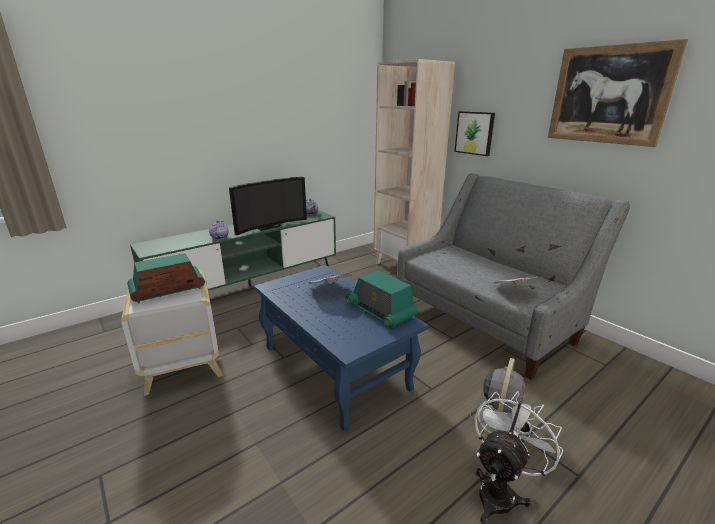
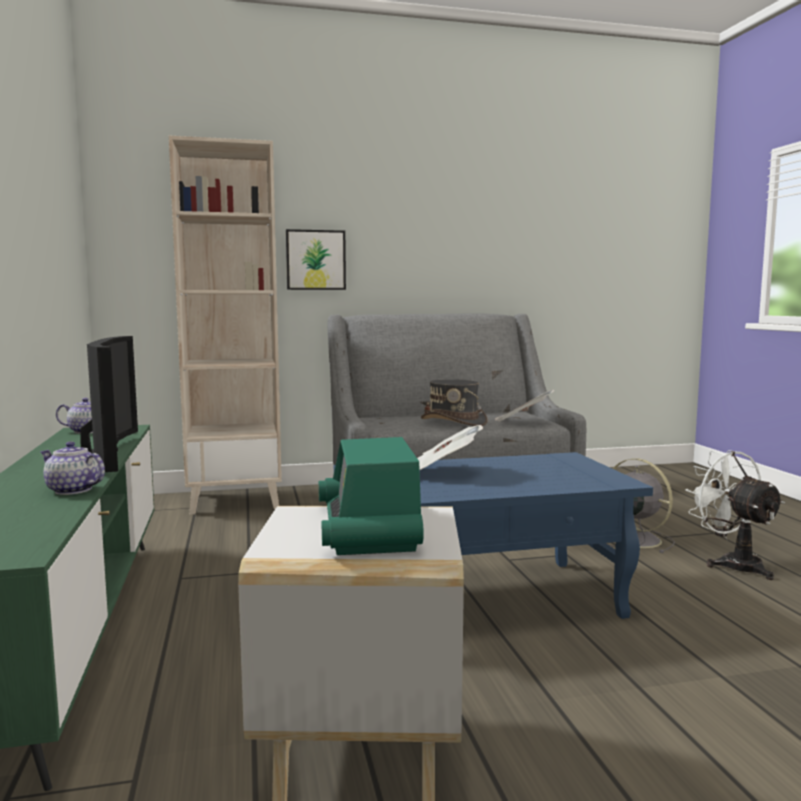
camera: 65 degrees left, 15 degrees down
(380, 311) = (529, 461): radio -> none
(476, 270) = (454, 422): none -> grey hat
(608, 95) = (476, 212): picture -> none

